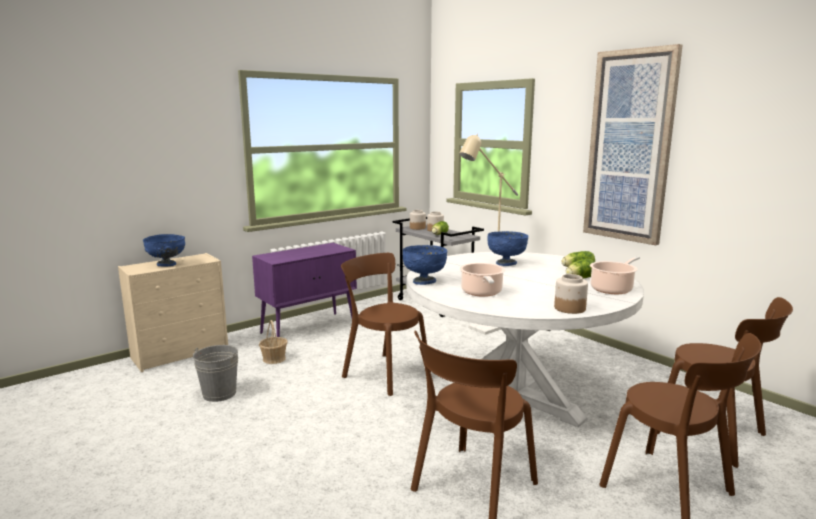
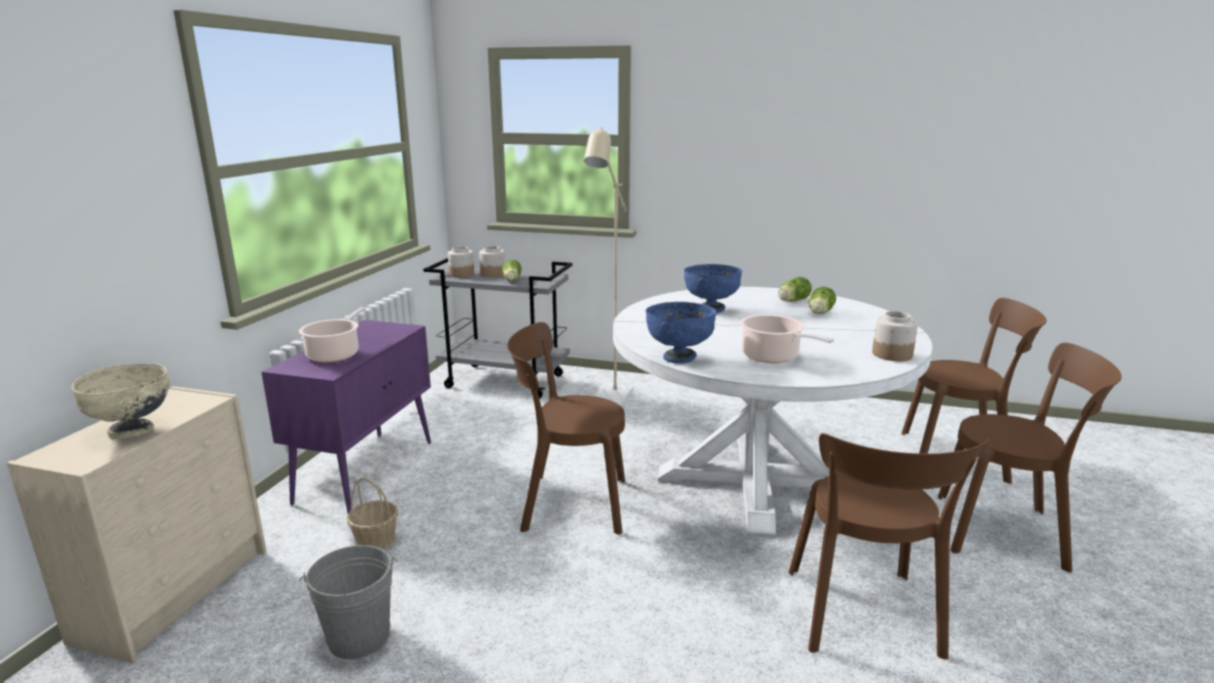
camera: 35 degrees left, 5 degrees up
(166, 265) = (132, 431): blue bowl -> beige bowl
(612, 289) = (874, 319): cooking pot -> cooking pot (335, 354)
(629, 147) = (780, 139): picture -> none

